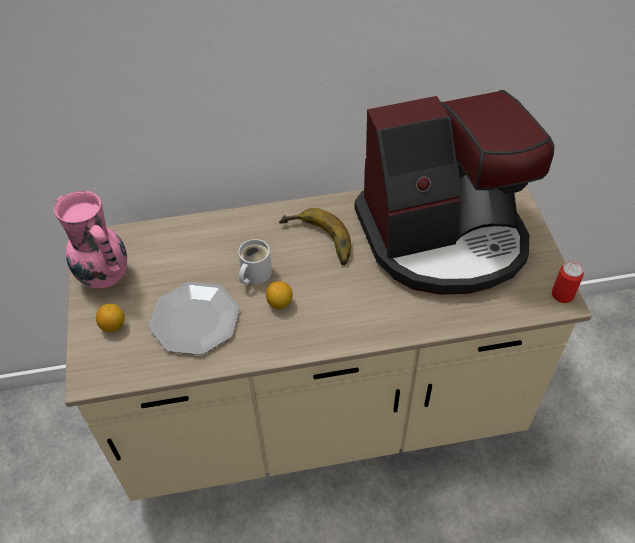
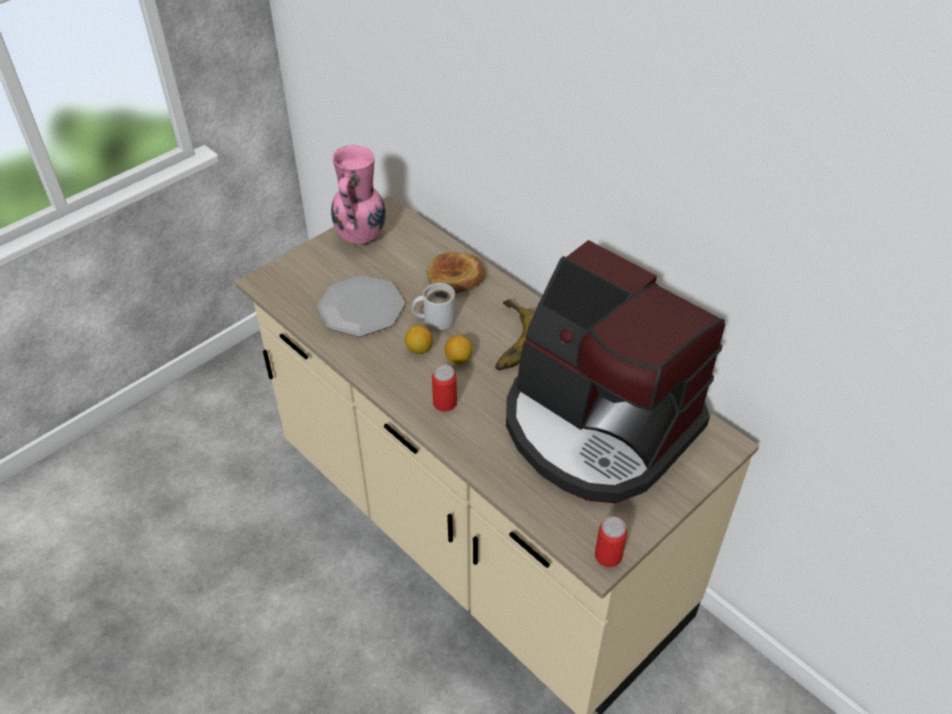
camera: 55 degrees right, 5 degrees down
(113, 325) = (319, 267): lemon -> lemon (459, 359)
(217, 238) = (455, 276): none -> bread
(352, 315) = (445, 403): none -> can

